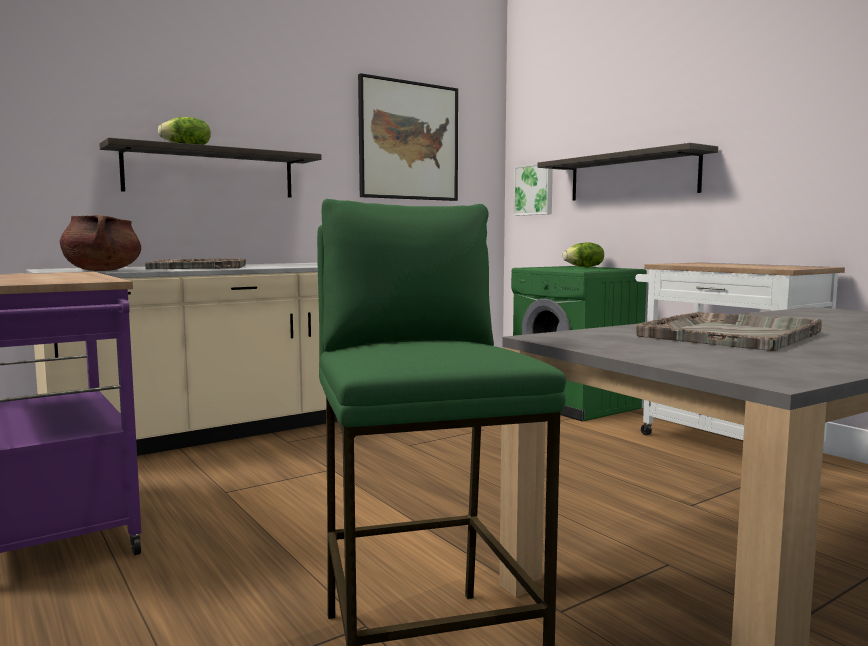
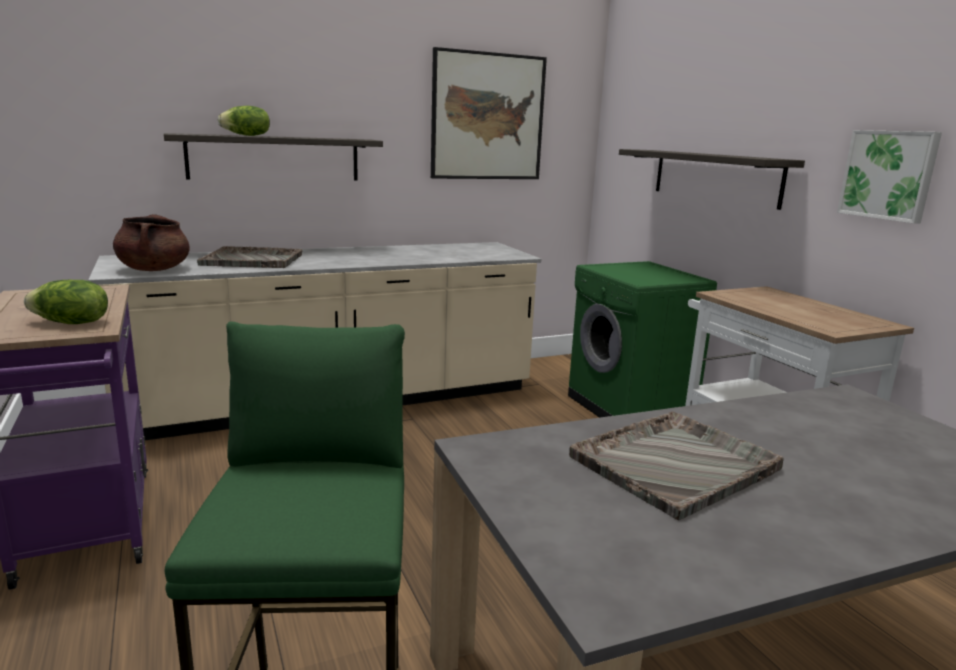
camera: 10 degrees right, 10 degrees up
(534, 189) = (622, 171): picture -> picture (889, 175)
(584, 267) = (655, 269): lettuce -> lettuce (71, 323)

